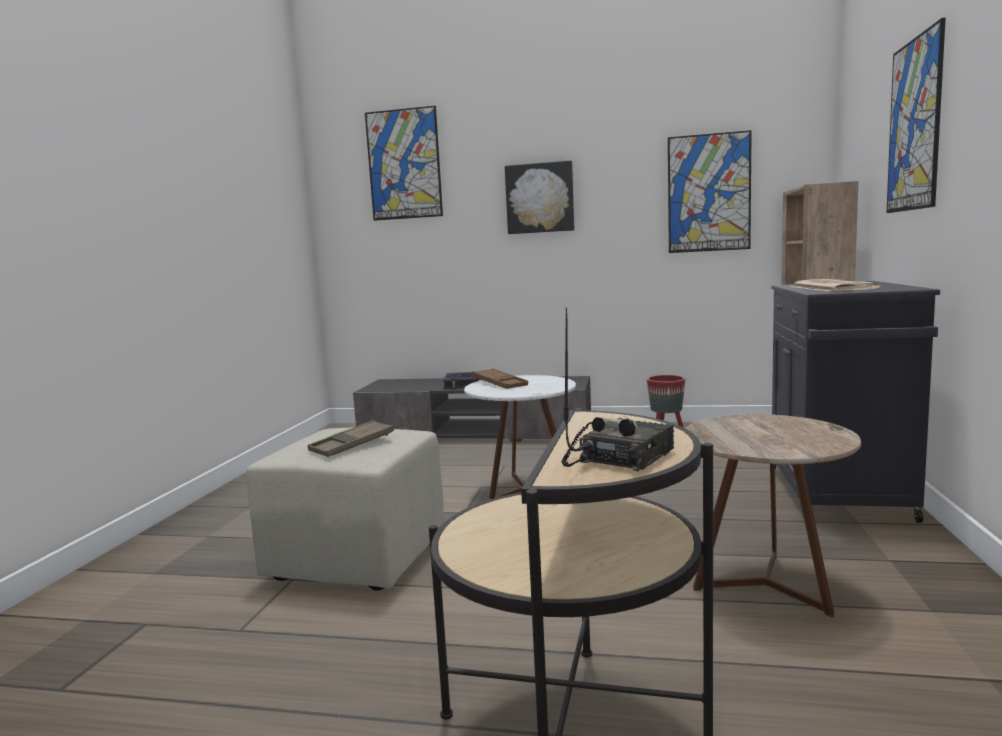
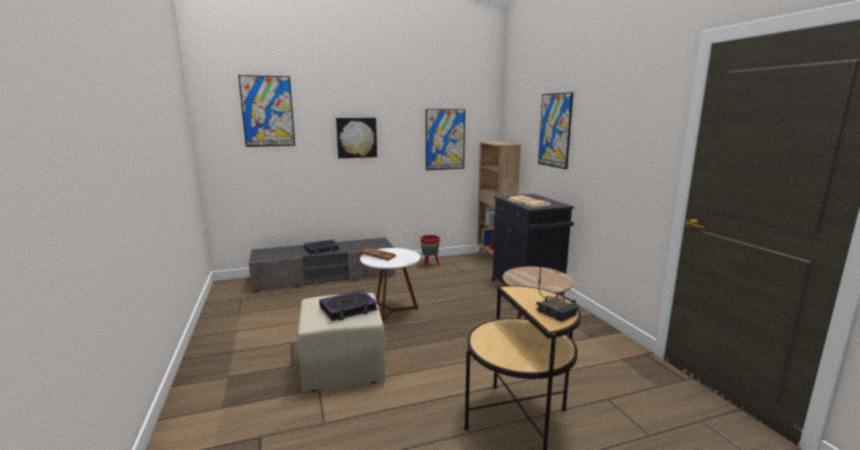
camera: 30 degrees left, 5 degrees up
(352, 445) = (348, 309): brown tray -> book
(618, 457) = (556, 312): radio -> radio turned 135 degrees clockwise

